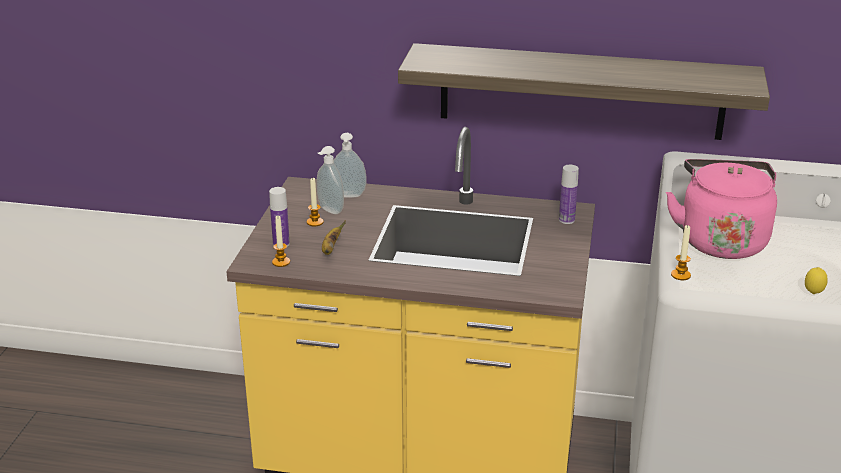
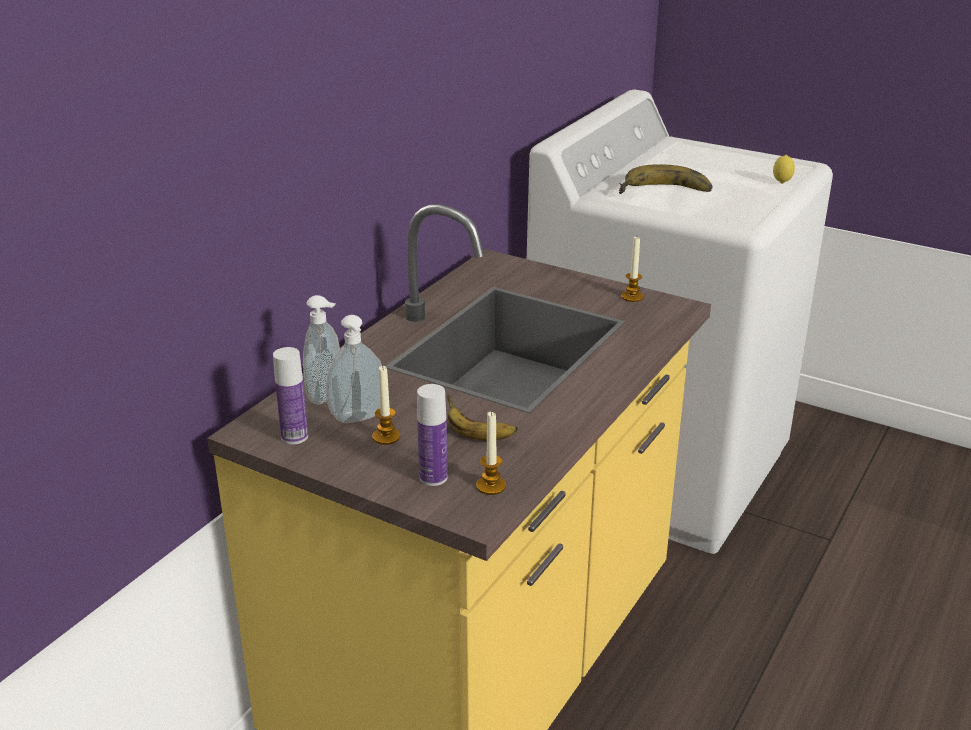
camera: 70 degrees left, 0 degrees up
(566, 220) = (512, 270): bottle -> bottle (294, 437)
(581, 91) = (457, 115): shelf -> none
(680, 275) = (727, 223): candle -> candle (632, 297)
(721, 240) = (665, 193): pink kettle -> banana

